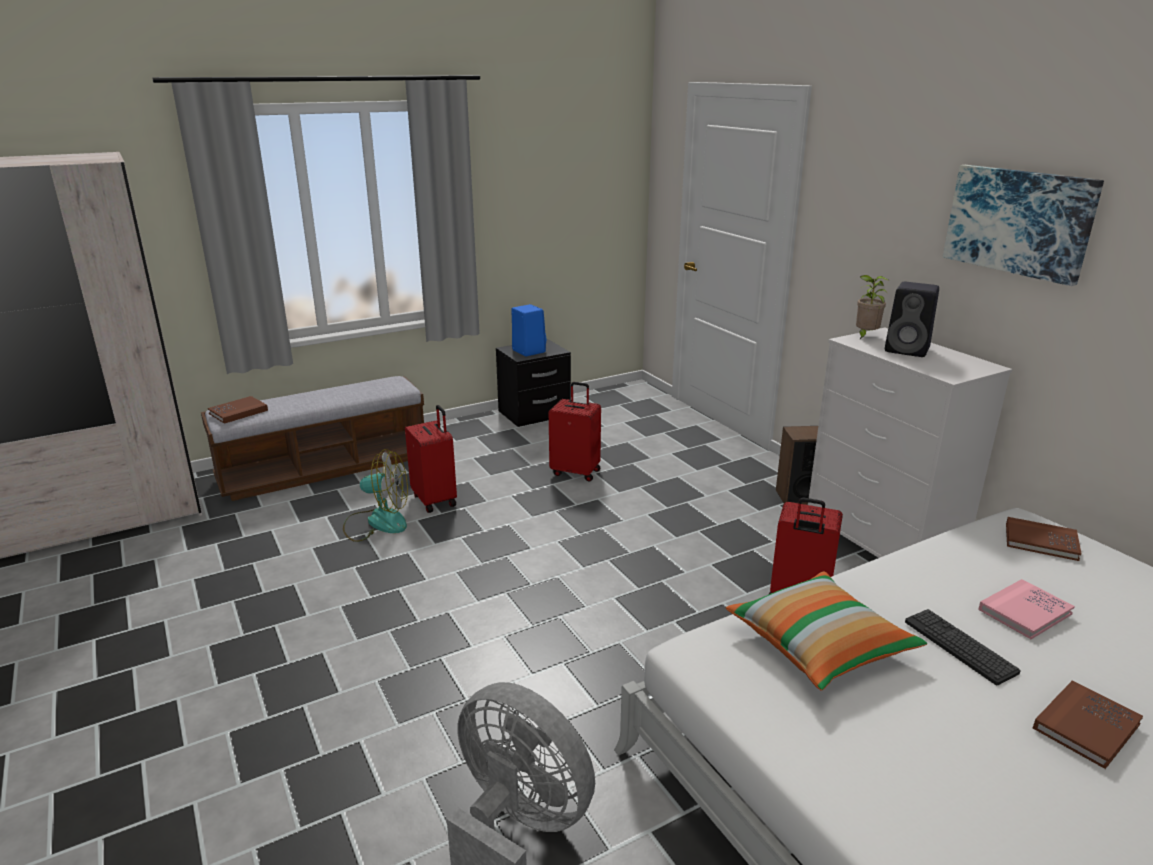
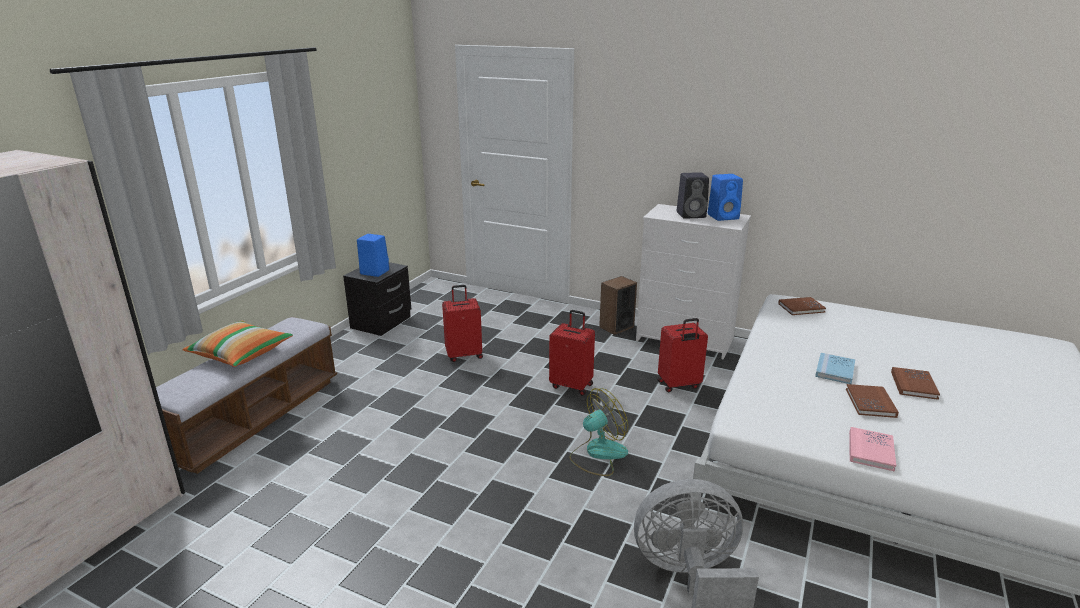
camera: 35 degrees left, 0 degrees up
(238, 412) = (184, 387): brown book -> brown book (870, 403)
(377, 522) = (358, 441): fan -> fan (598, 454)
(435, 500) = (384, 408): red suitcase -> red suitcase (572, 385)
(819, 646) = (783, 394): pillow -> pillow (241, 354)
(865, 336) = (658, 211): potted plant -> none
(957, 362) = (723, 217): none -> blue speaker
(959, 646) = (835, 370): keyboard -> blue book
(1019, 221) = (742, 129): picture -> none
(1025, 612) = (836, 344): pink book -> pink book (871, 451)

